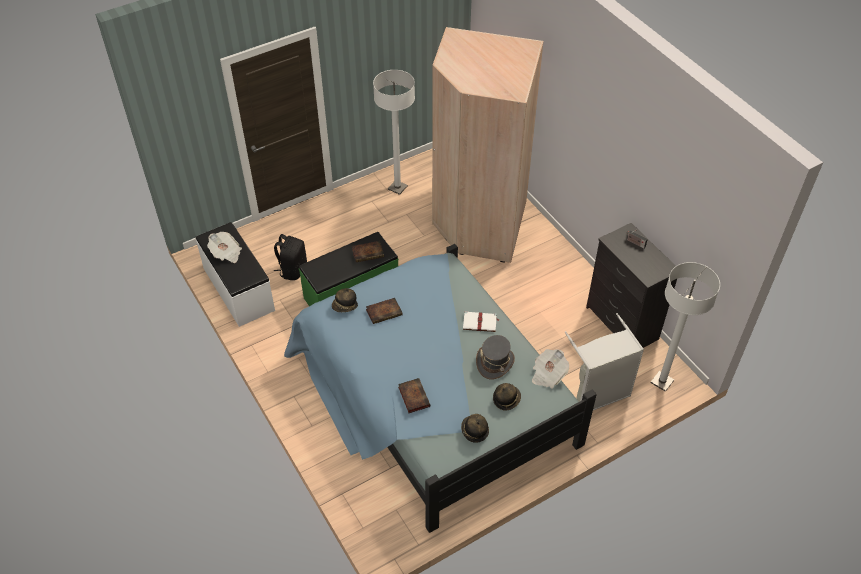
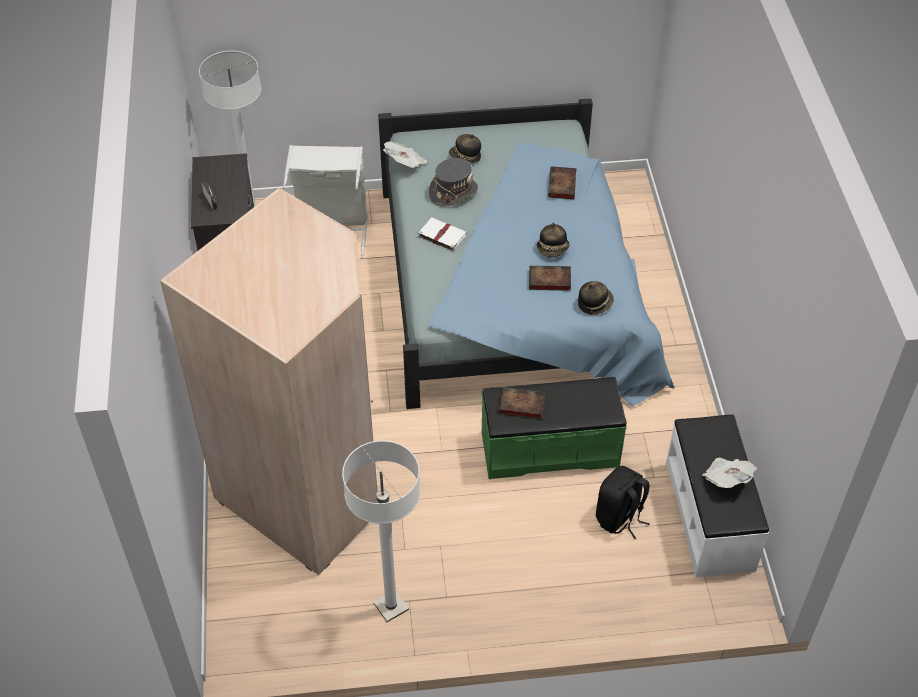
camera: 155 degrees left, 0 degrees up
(474, 431) = (517, 139): hat -> hat (553, 249)

